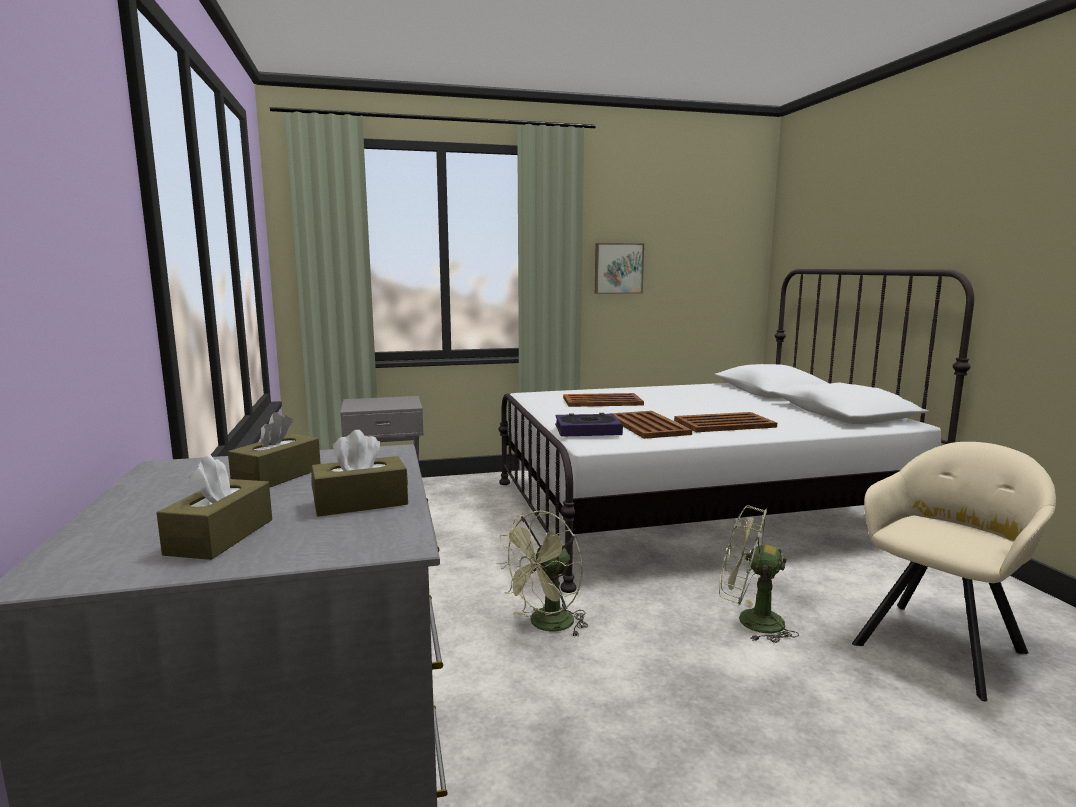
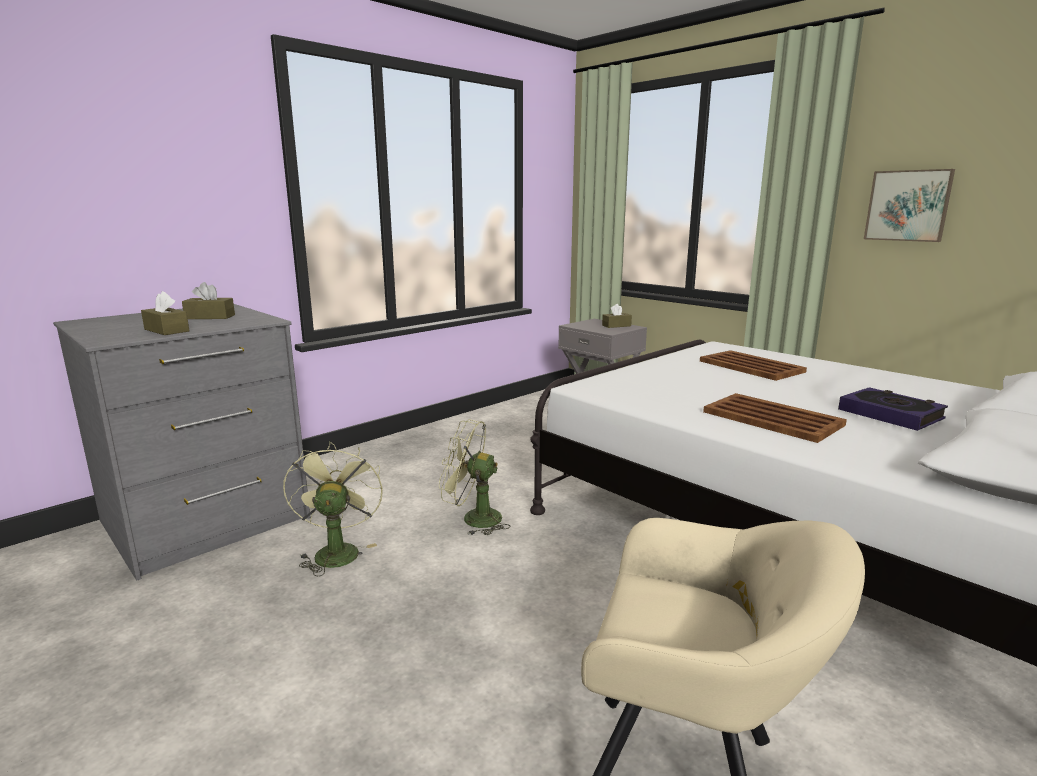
camera: 60 degrees right, 5 degrees up
(220, 536) = (117, 326): brown tissue box -> brown tissue box (616, 325)
(587, 430) = (618, 378): book -> book (890, 414)
(647, 425) = (688, 393): brown tray -> none
(750, 621) = (584, 616): green fan -> green fan (336, 551)

